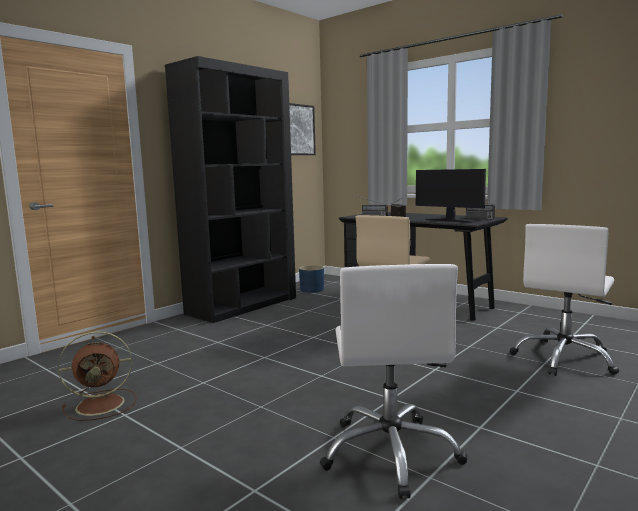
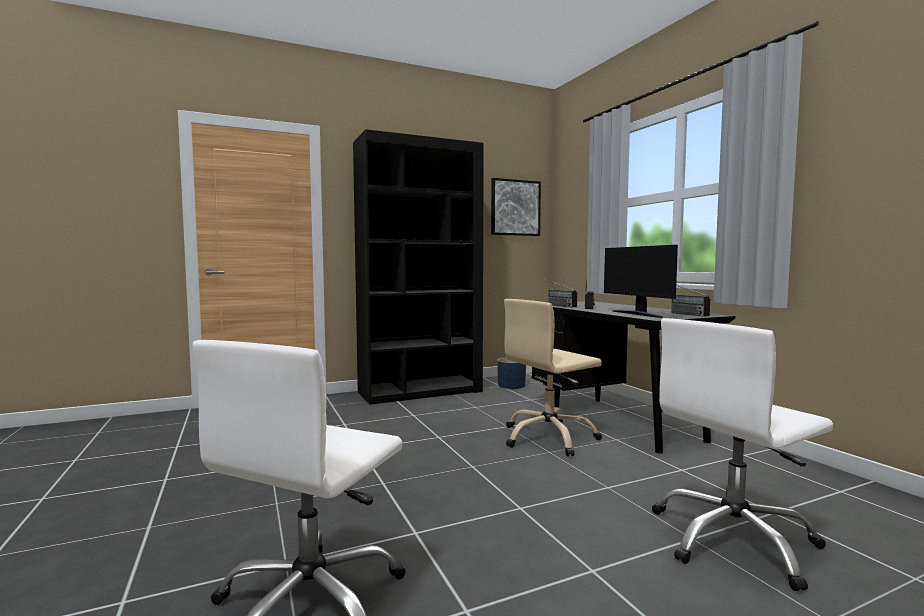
camera: 25 degrees right, 5 degrees down
(102, 404) = (167, 464): brown fan -> none

